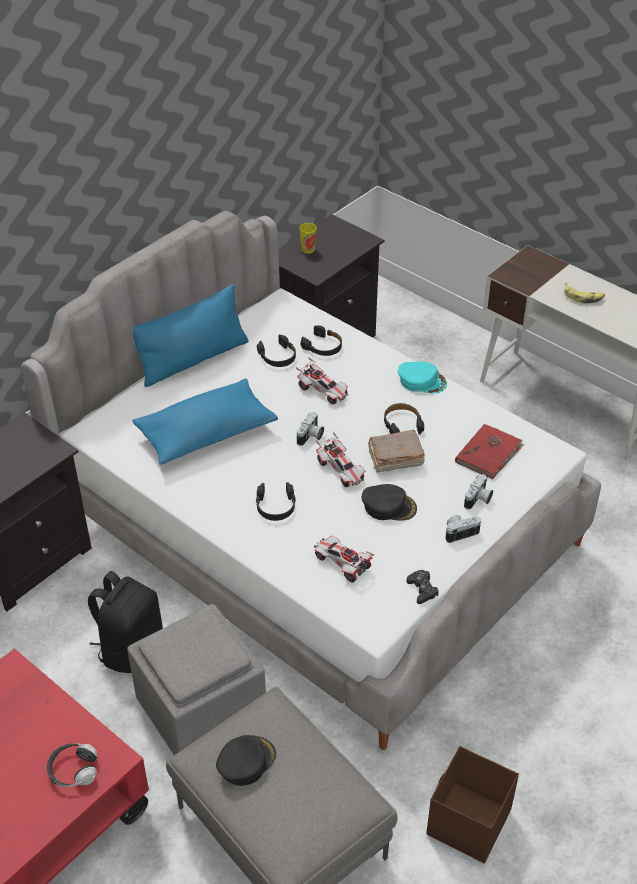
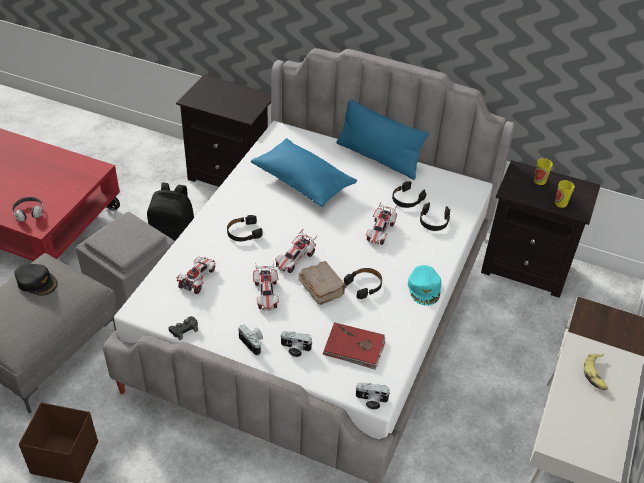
camera: 70 degrees right, 0 degrees up
(311, 437) = (324, 236): camera -> camera (371, 401)
(348, 247) = (560, 203): none -> cup
(389, 506) = (266, 294): black cap -> toy car

